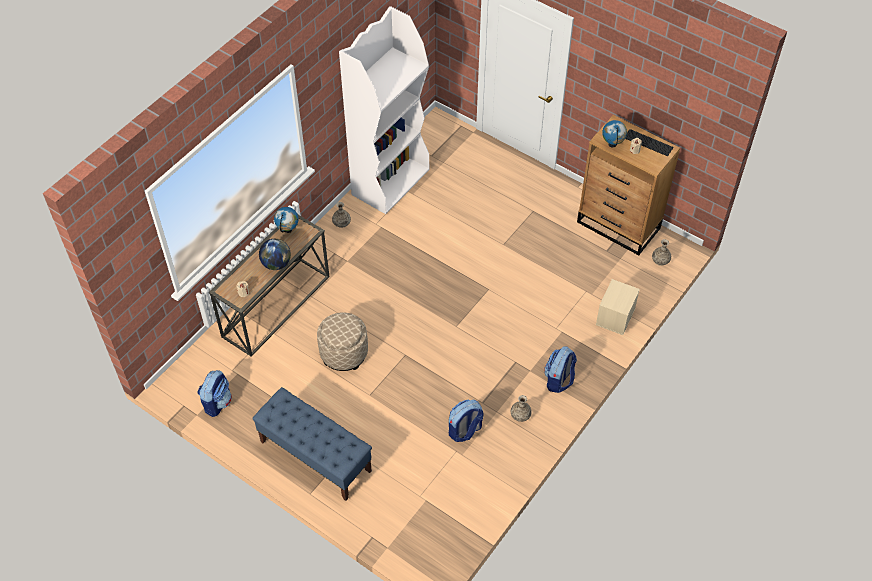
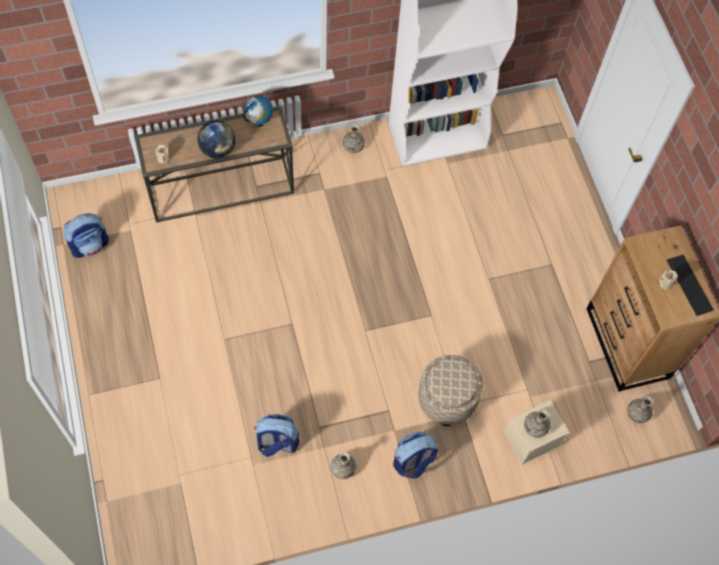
camera: 35 degrees right, 10 degrees up
(315, 456) = (124, 362): blue bench -> none
(344, 353) = (239, 280): beige ottoman -> beige ottoman (447, 399)
(612, 144) = (646, 259): globe -> none
(618, 299) = (535, 427): none -> vase

